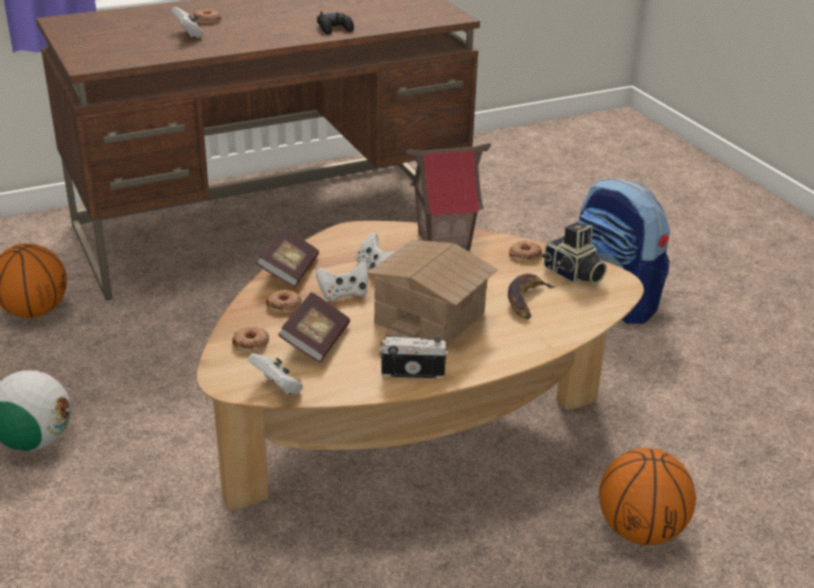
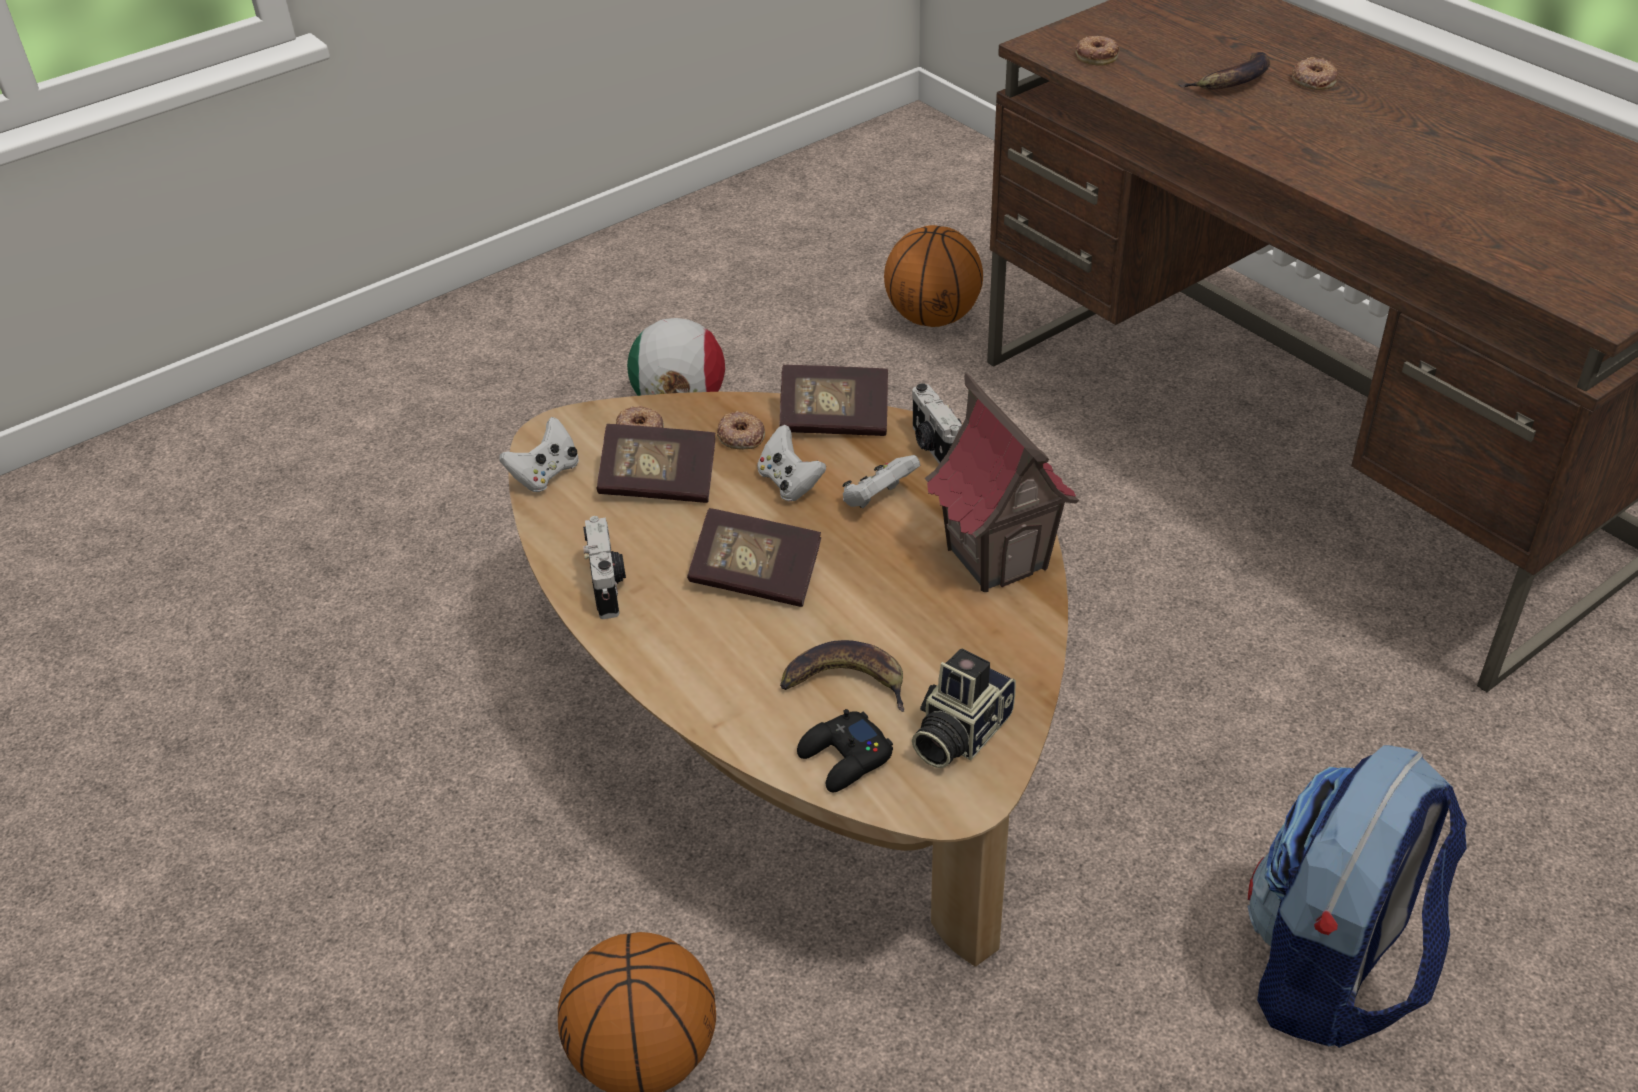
camera: 80 degrees right, 10 degrees up
(189, 34) = (1232, 81): white game controller -> banana
(335, 28) = (1392, 195): black game controller -> black game controller (845, 758)
(337, 244) = (934, 448): none -> camera
(427, 317) = (756, 577): toy house -> book
(524, 255) = (1000, 661): donut -> donut (1097, 55)

